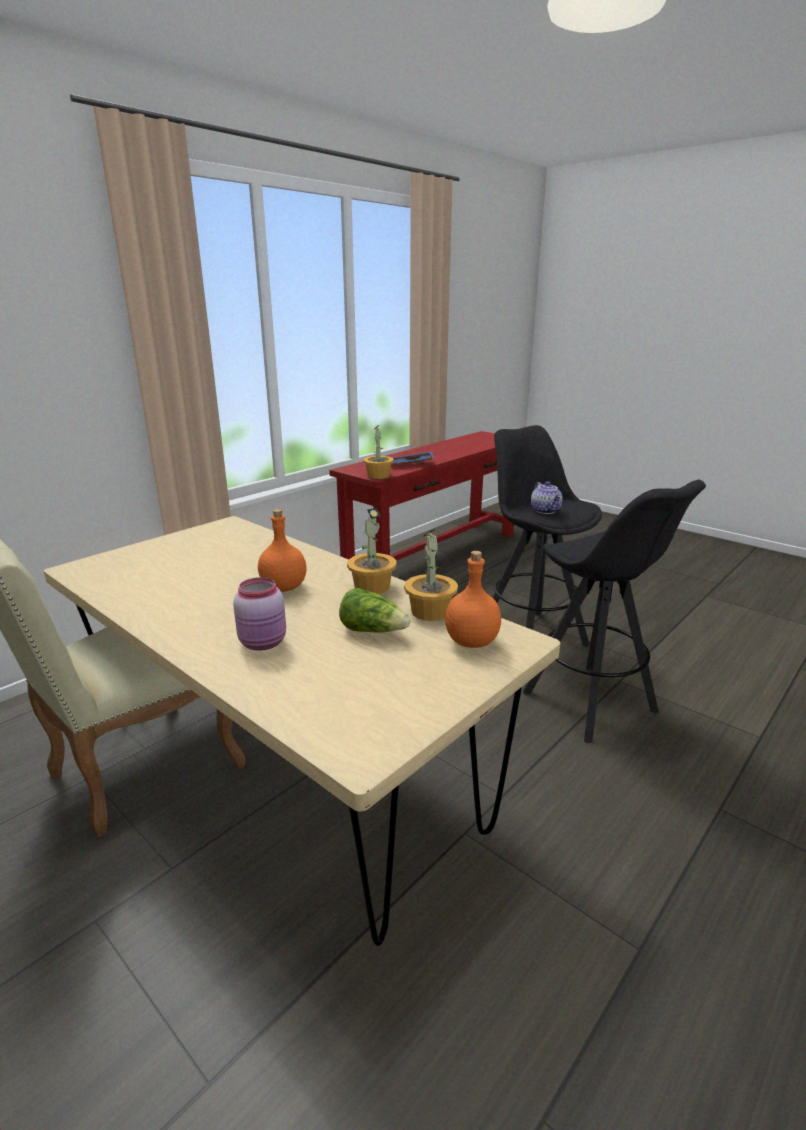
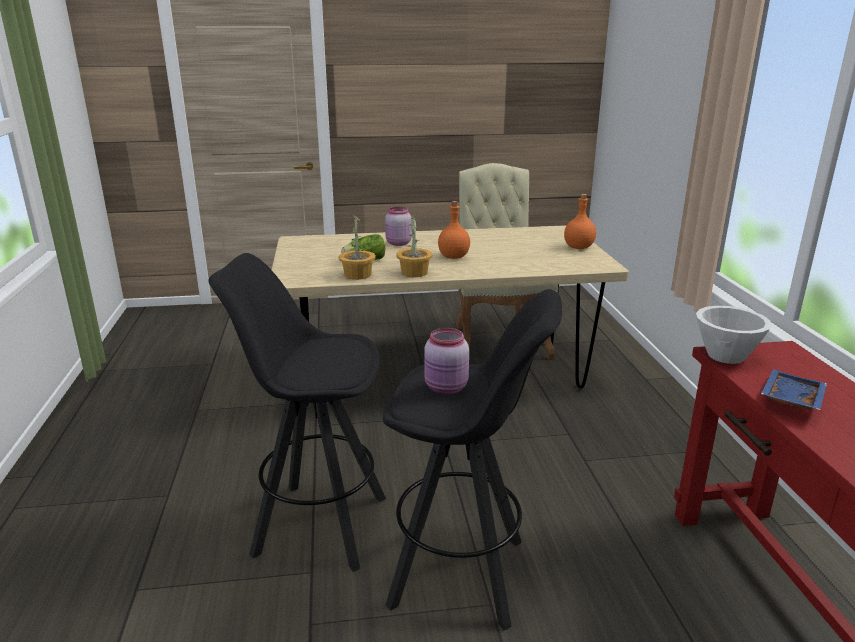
camera: 130 degrees right, 0 degrees up
(379, 476) = (725, 355): potted plant -> white bowl
(472, 641) = (312, 273): orange bottle -> orange bottle (579, 247)
(546, 511) = (446, 388): teapot -> pink jar

